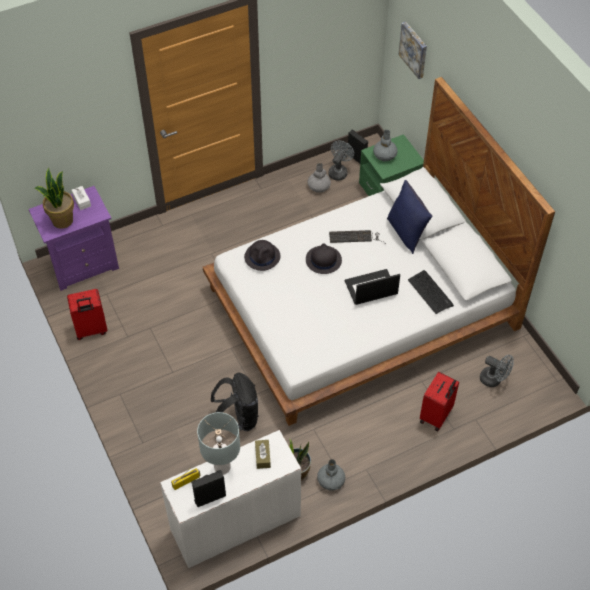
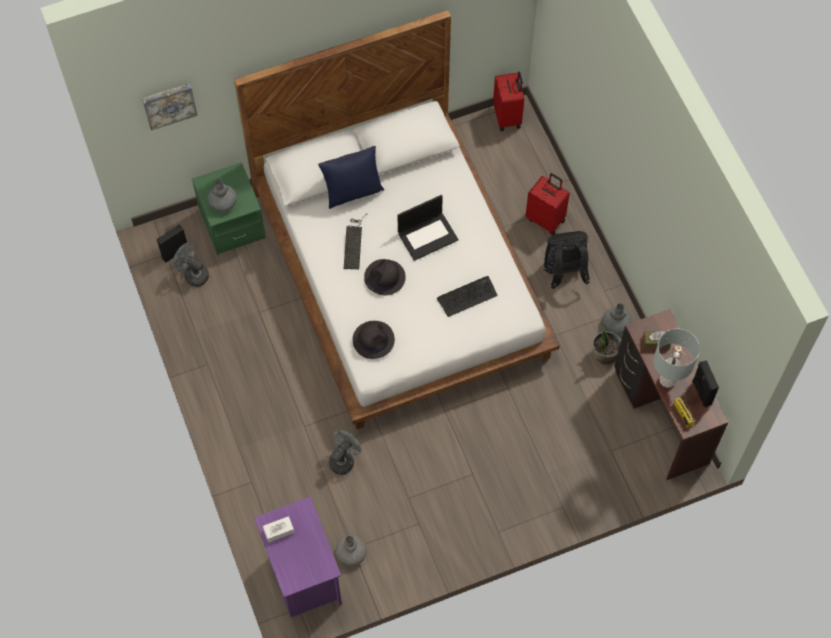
camera: 85 degrees left, 10 degrees up
(62, 220) = (308, 554): potted plant -> none
(91, 330) = (405, 565): red suitcase -> red suitcase (508, 117)
(234, 521) = (659, 417): white desk -> brown desk
(238, 418) = (537, 408): black backpack -> black backpack (563, 273)
(318, 186) = (214, 299): grey vase -> grey vase (351, 553)
(370, 288) = (428, 235): laptop -> laptop turned 105 degrees counterclockwise
(430, 292) = (438, 180): keyboard -> keyboard (467, 296)
(494, 380) = (506, 161): grey fan -> grey fan (344, 459)

